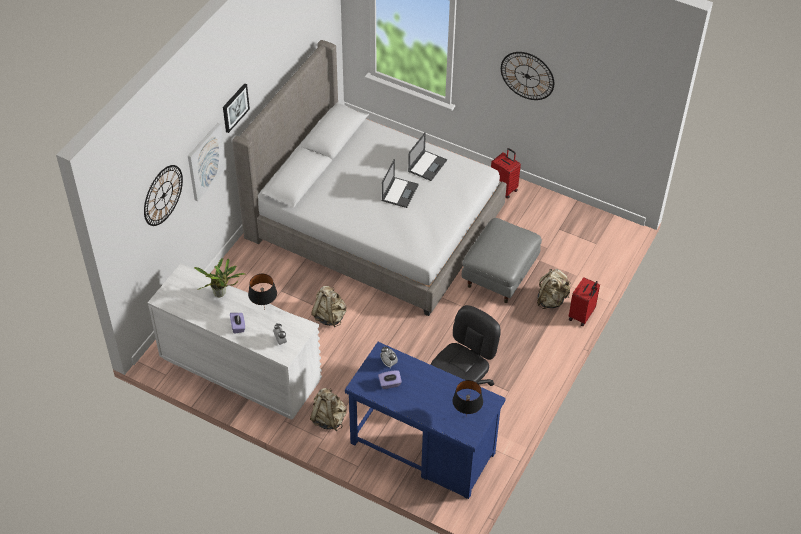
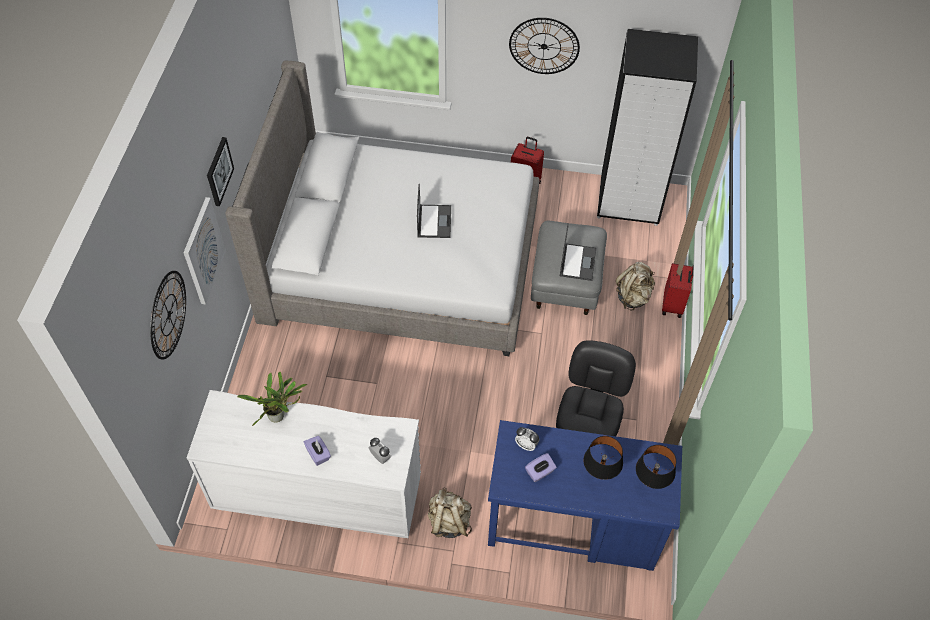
camera: 20 degrees left, 5 degrees up
(264, 309) = (342, 421): black table lamp -> black table lamp (598, 477)
(329, 316) = (396, 391): beige backpack -> none
(427, 165) = (450, 180): laptop -> laptop (577, 262)
(585, 226) = (629, 202): none -> wardrobe

